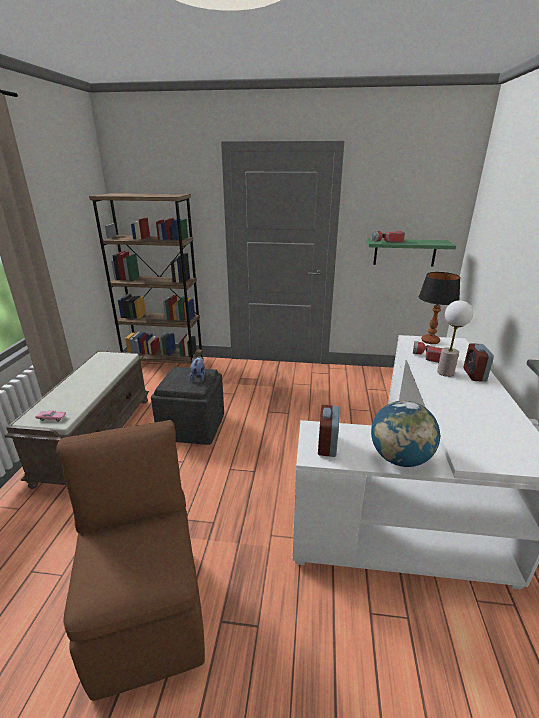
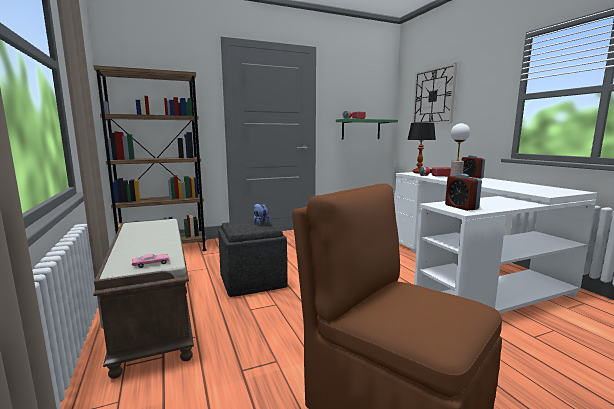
camera: 30 degrees left, 15 degrees down
(400, 458) = (509, 204): globe -> none
(502, 223) = (433, 96): none -> wall clock

